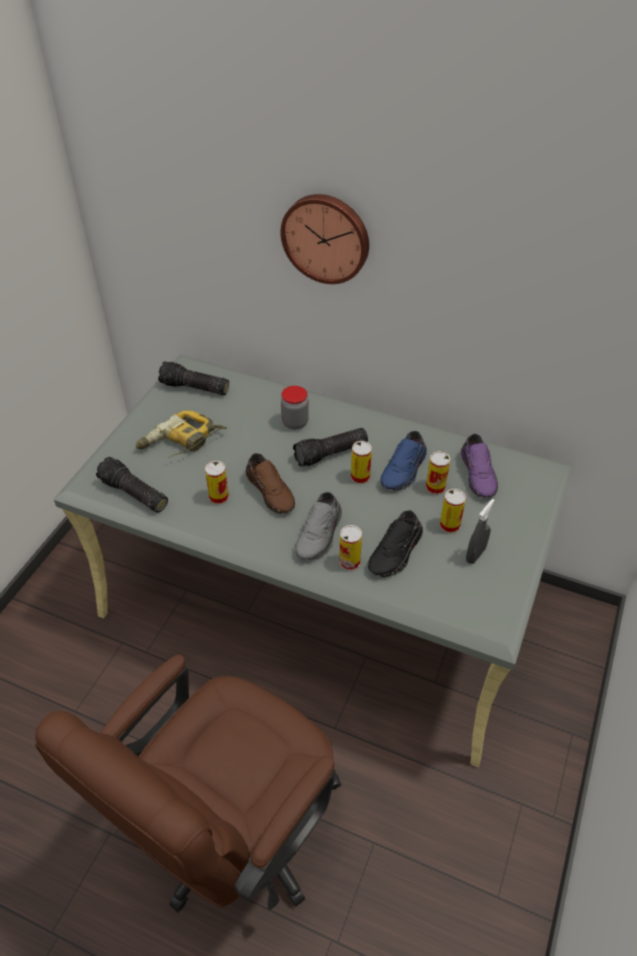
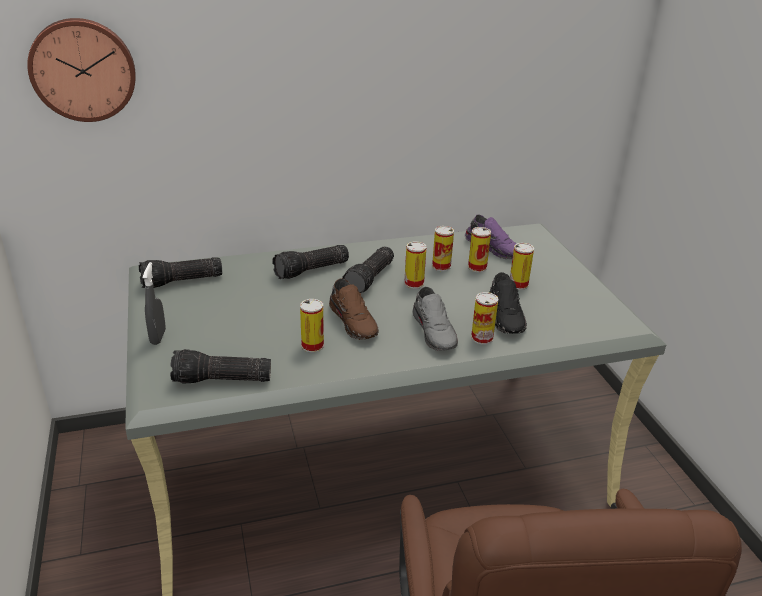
camera: 40 degrees left, 15 degrees down
(181, 443) = (221, 323): power drill -> none
(271, 491) = (354, 322): brown shoe -> brown shoe turned 45 degrees clockwise
(295, 422) = (312, 271): jar -> flashlight
(326, 237) = (299, 68): wall clock -> wall clock (83, 69)
(405, 470) = (441, 266): blue shoe -> can
(475, 555) = (559, 293): grey spray bottle -> grey spray bottle (158, 337)

